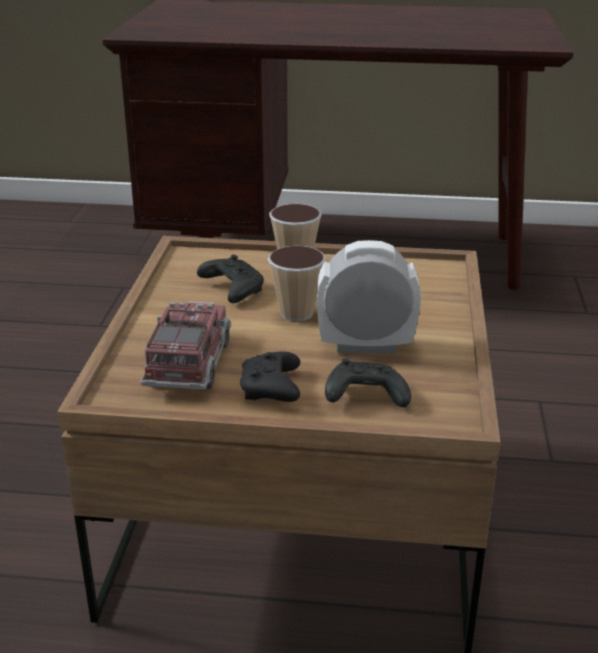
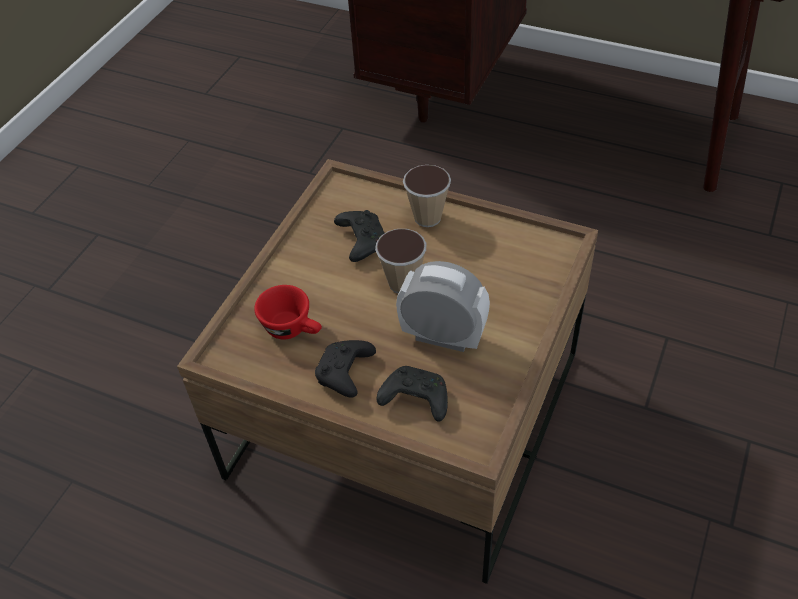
camera: 20 degrees right, 20 degrees up
(189, 364) = (293, 329): toy truck -> red cup

